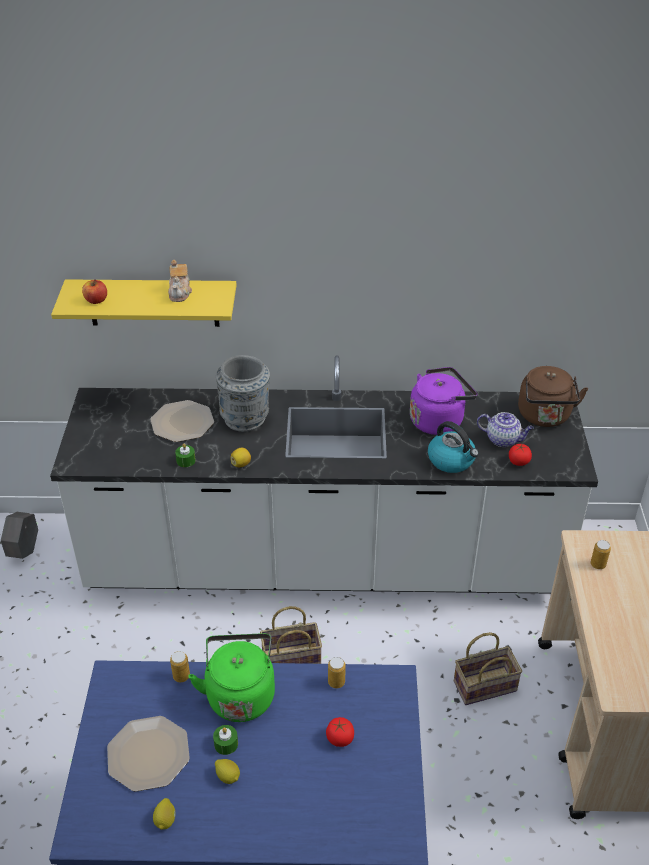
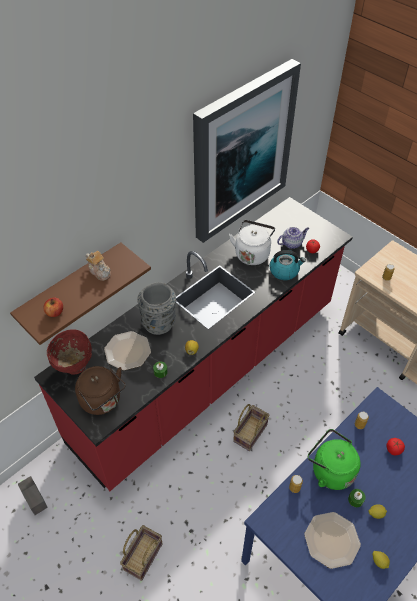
camera: 45 degrees left, 10 degrees up
(121, 401) = (74, 365): none -> red bowl
(153, 302) = (71, 289): yellow shelf -> brown shelf
(324, 564) = (208, 372): white counter -> red counter
(439, 420) = (252, 253): purple kettle -> white kettle
(470, 261) = (241, 152): none -> picture
(486, 684) = (340, 371): basket -> basket (143, 555)
(545, 417) = (294, 218): brown kettle -> brown kettle (103, 401)

